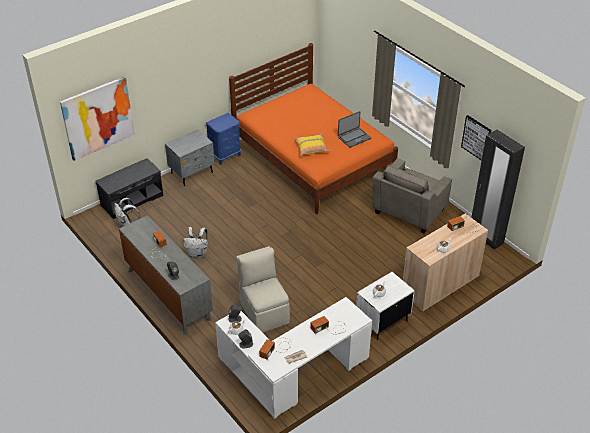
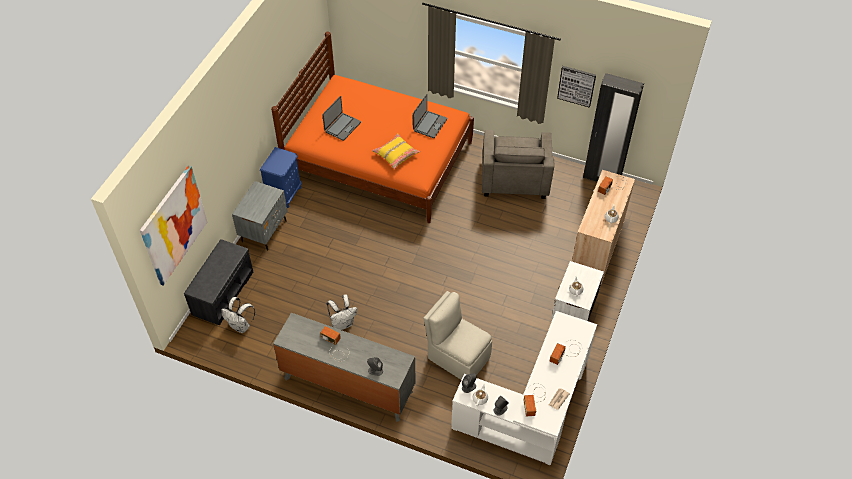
camera: 30 degrees left, 10 degrees up
(286, 116) = (342, 127): none -> laptop

